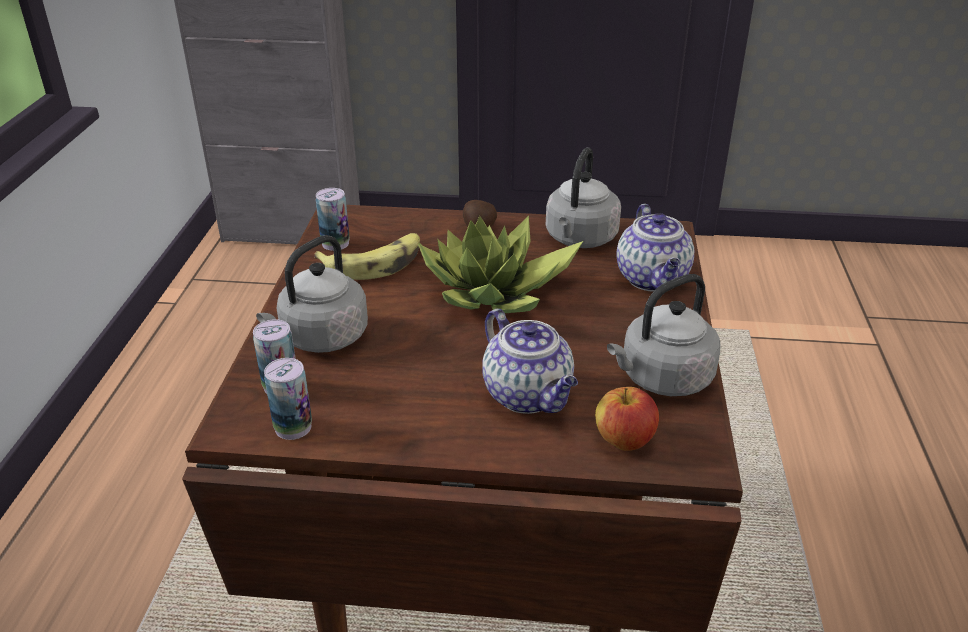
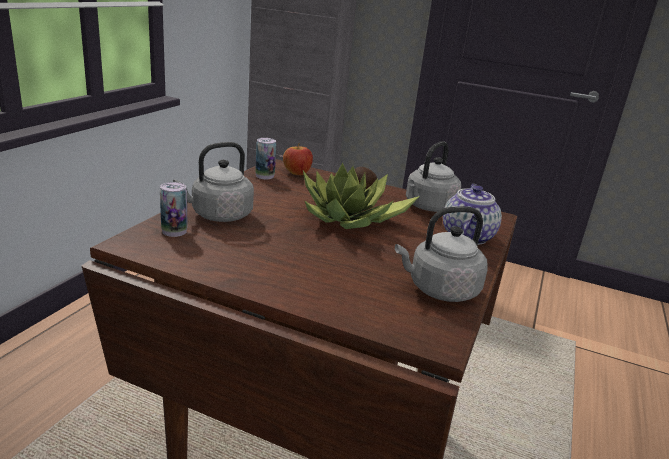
camera: 15 degrees right, 10 degrees down
(293, 427) = (164, 252): can -> none
(374, 264) = (281, 190): banana -> none
(529, 396) = (334, 275): teapot -> none
(624, 440) = (387, 316): apple -> apple (297, 173)

